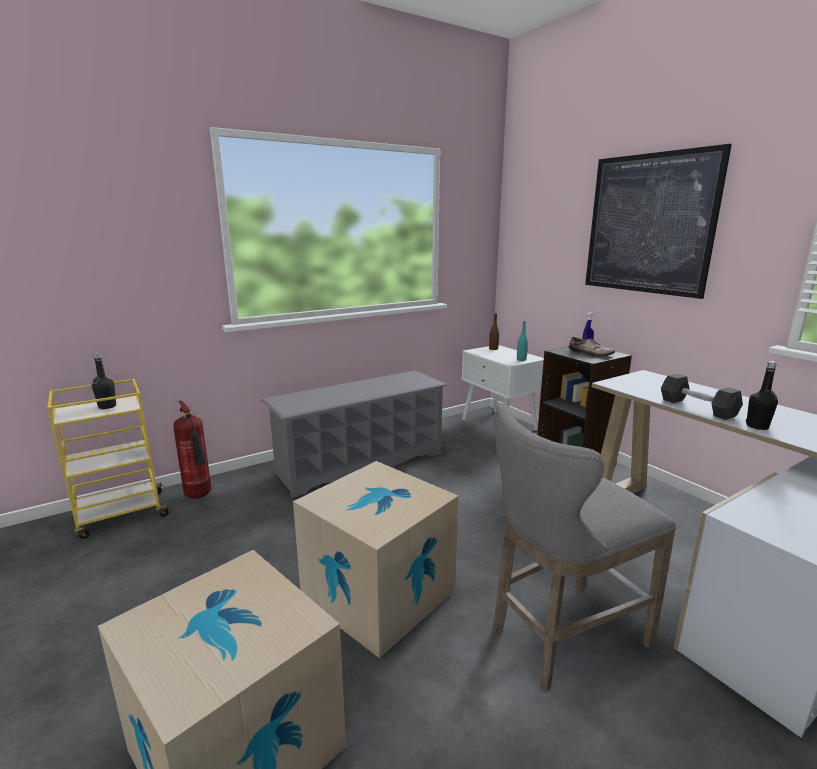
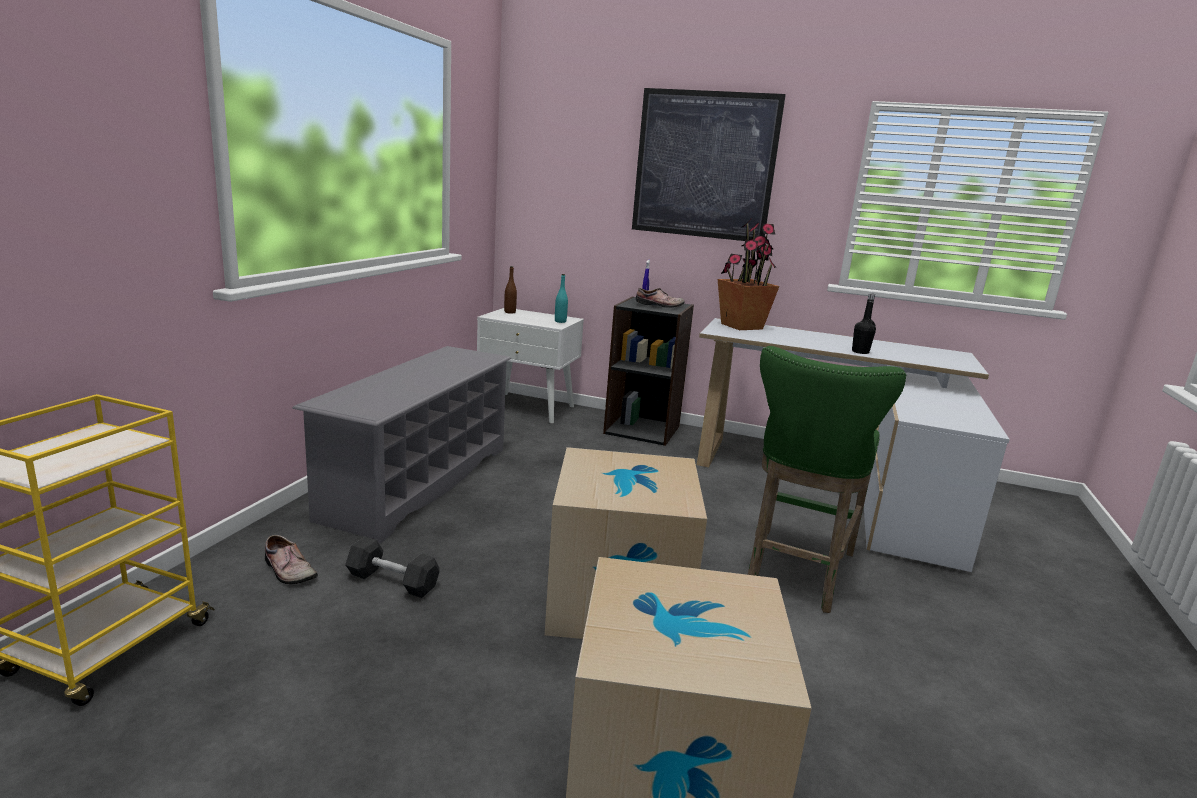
camera: 40 degrees left, 0 degrees up
(107, 406) = (91, 447): black bottle -> none
(200, 496) = (226, 582): fire extinguisher -> none
(231, 499) = (287, 571): none -> shoe
(561, 637) = (795, 573): grey stool -> green stool
(655, 381) = (742, 326): none -> potted plant
(697, 408) = (805, 344): grey dumbbell -> grey dumbbell (392, 581)

